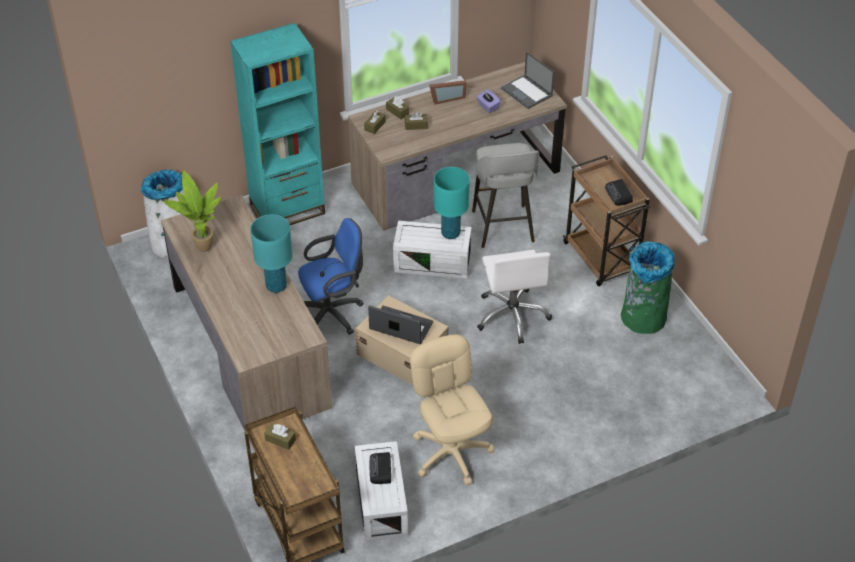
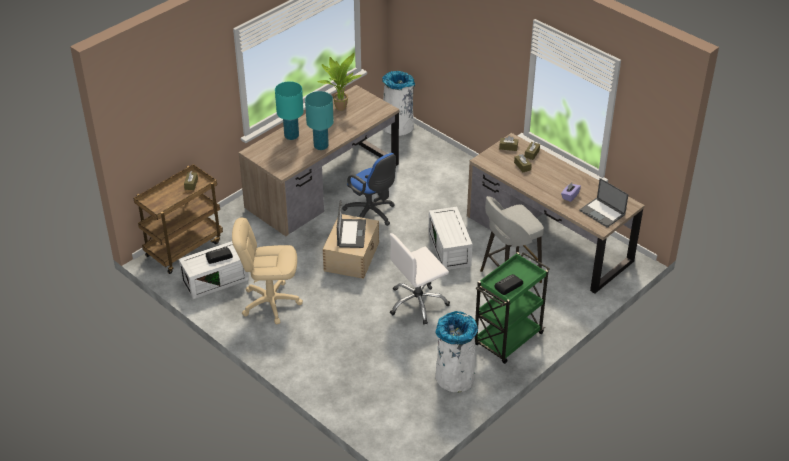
camera: 70 degrees right, 5 degrees down
(287, 210) = (460, 166): turquoise bookcase -> none
(446, 98) = (565, 173): picture frame -> none
(450, 233) = (458, 235): turquoise table lamp -> turquoise table lamp (291, 136)
(451, 453) = (270, 303): beige office chair -> beige office chair turned 135 degrees counterclockwise
(527, 92) = (602, 213): laptop -> laptop turned 75 degrees counterclockwise
(601, 259) = (507, 340): brown cart -> green cart
(643, 318) = (454, 377): green trash can -> white trash can

